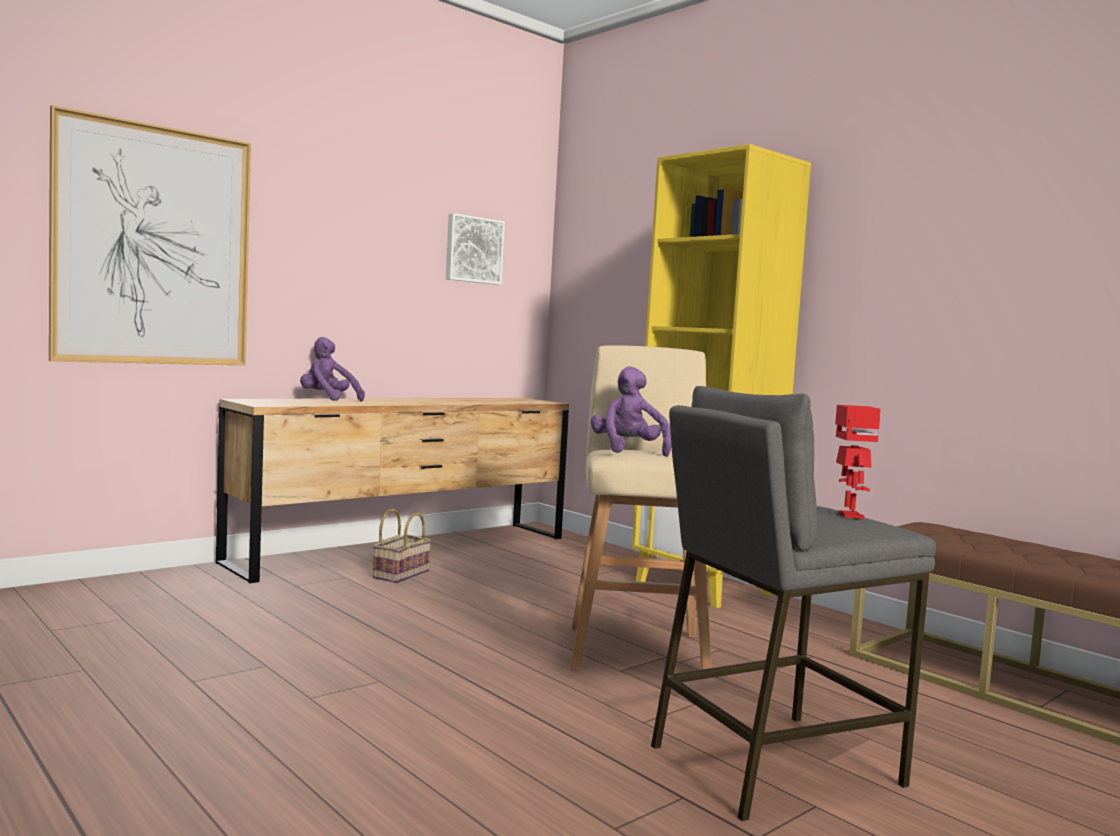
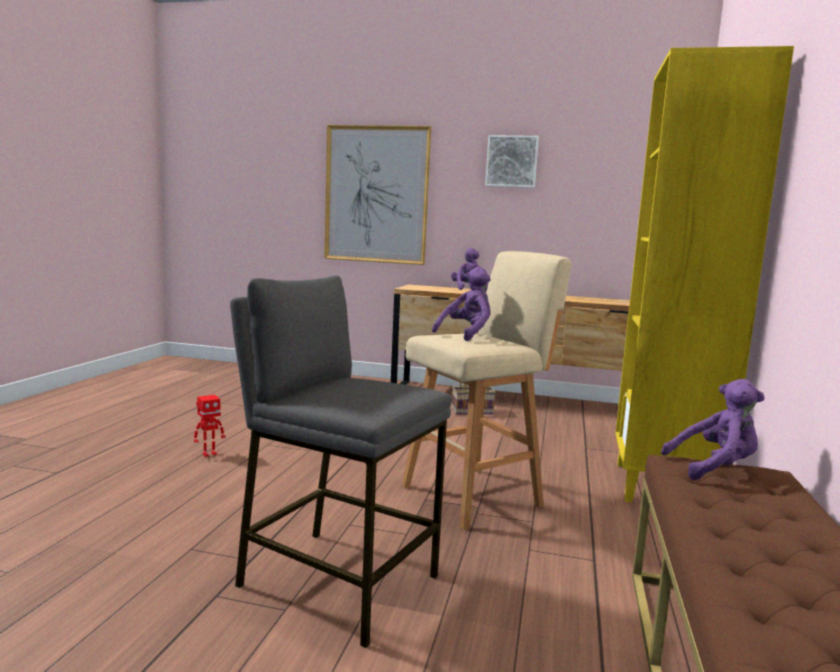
camera: 55 degrees right, 5 degrees up
(473, 250) = (609, 180): picture -> picture (511, 161)
(849, 515) = (386, 397): toy robot -> toy robot (209, 454)
(911, 529) = (714, 468): none -> purple plush toy

